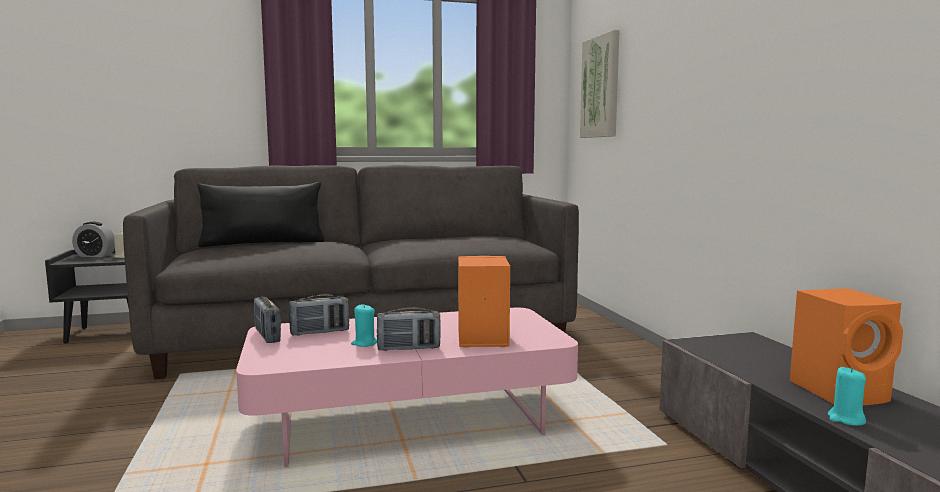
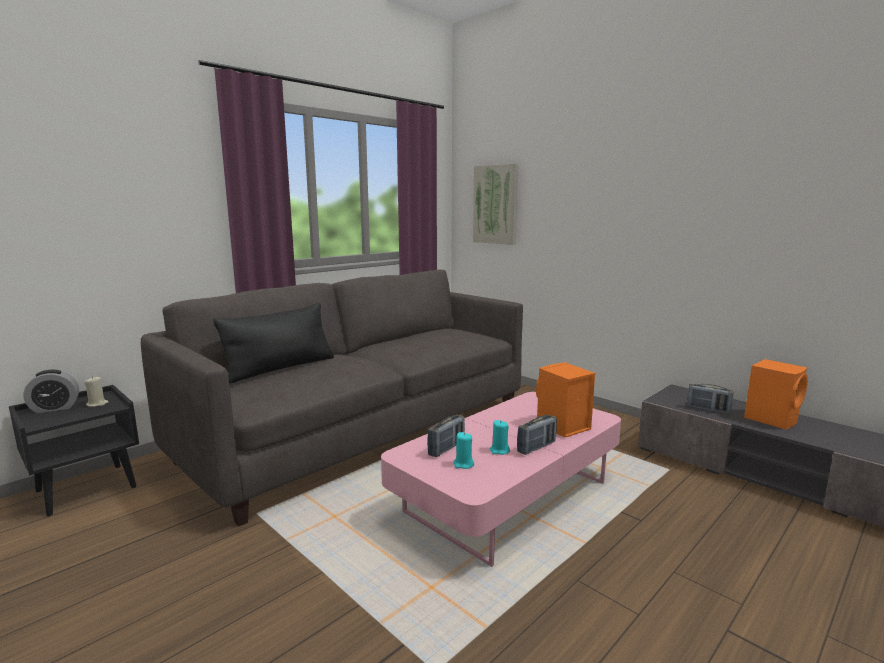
camera: 30 degrees left, 5 degrees up
(267, 336) = (415, 462): radio -> radio (708, 409)
(846, 419) = (801, 437): turquoise candle -> turquoise candle (463, 464)

